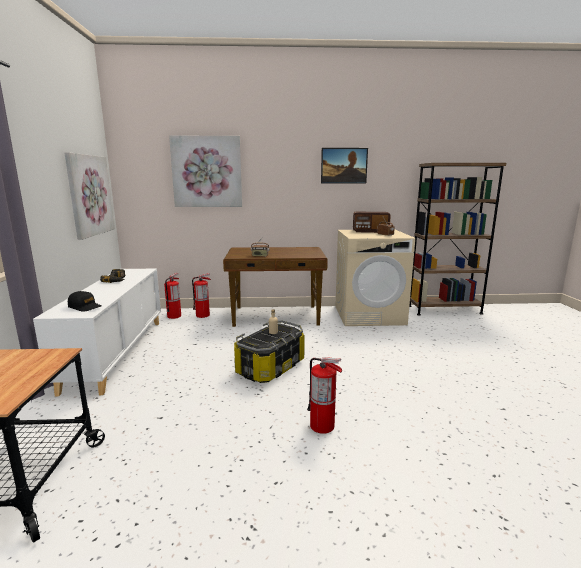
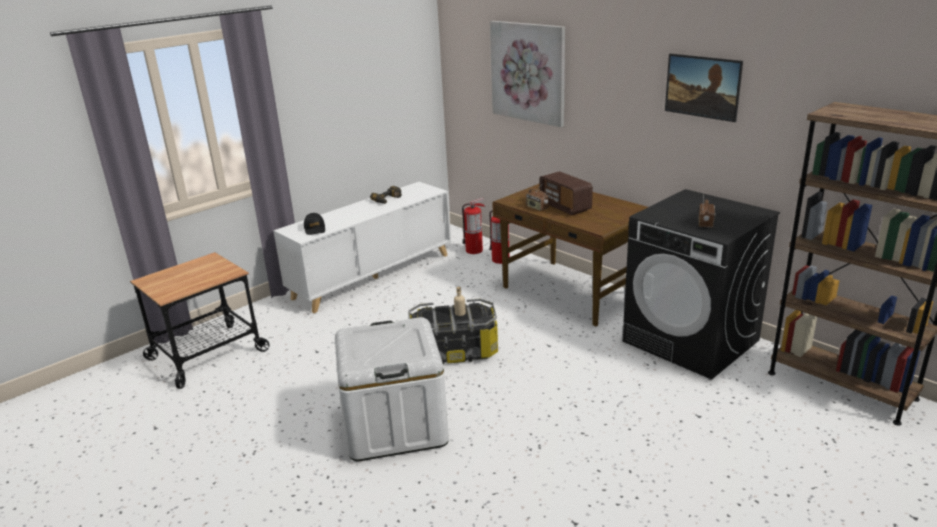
camera: 50 degrees right, 10 degrees up
(90, 195) = (395, 96): picture -> none
(322, 426) = (395, 425): fire extinguisher -> white storage box
(369, 315) = (691, 341): beige washing machine -> black washing machine
(370, 231) = (715, 207): radio -> radio (565, 206)

